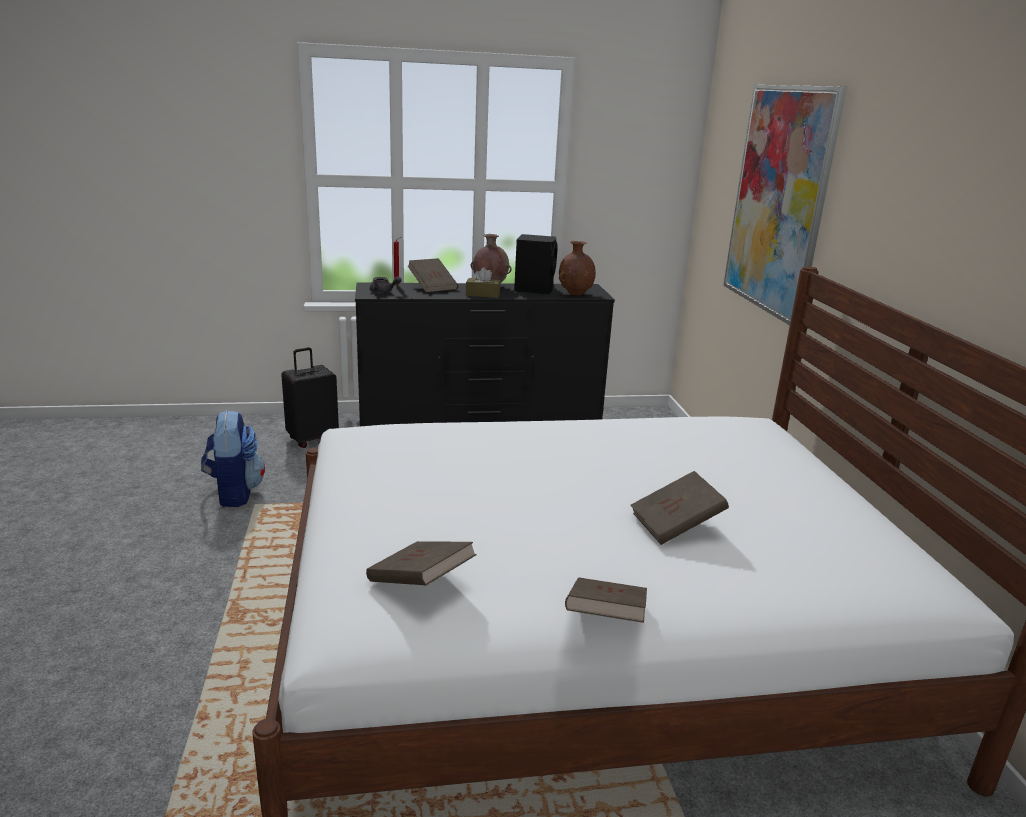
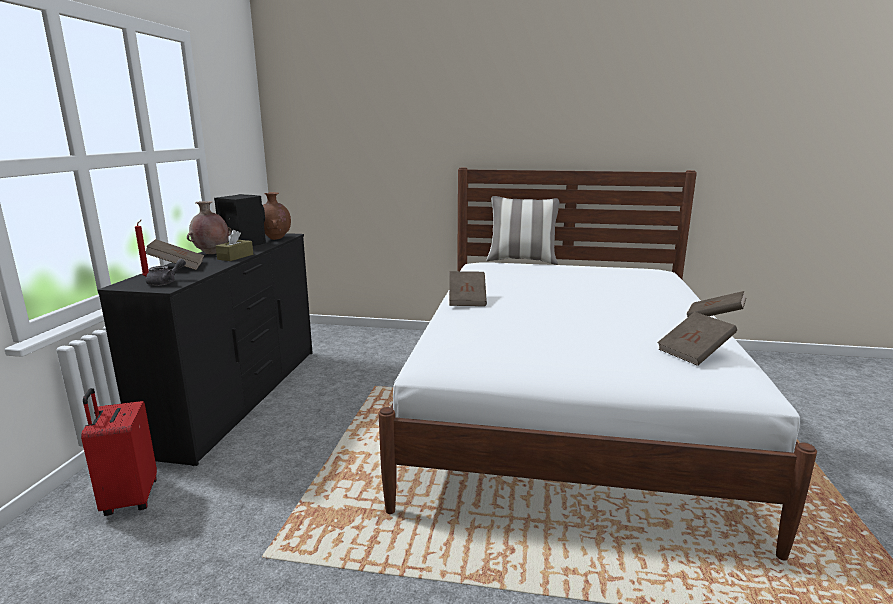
camera: 70 degrees left, 5 degrees down
(234, 493) = (213, 576): backpack -> none
(313, 439) = (129, 499): black suitcase -> red suitcase
(676, 525) = (615, 293): brown book -> brown book (467, 300)
(778, 201) = (396, 137): picture -> none
(817, 450) = (522, 261): none -> pillow

